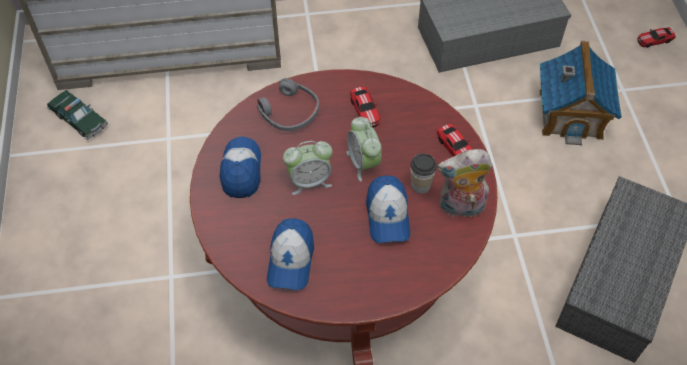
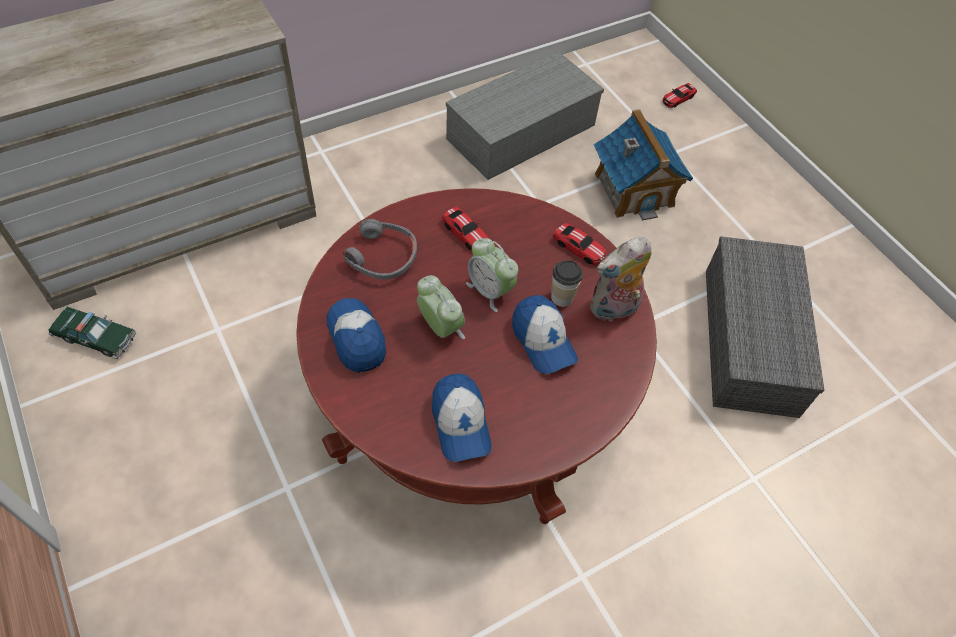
camera: 25 degrees left, 0 degrees up
(309, 181) = (440, 328): alarm clock -> alarm clock turned 90 degrees counterclockwise

